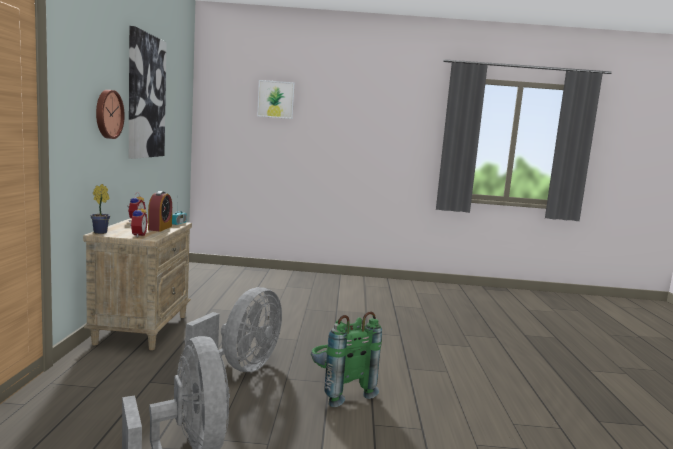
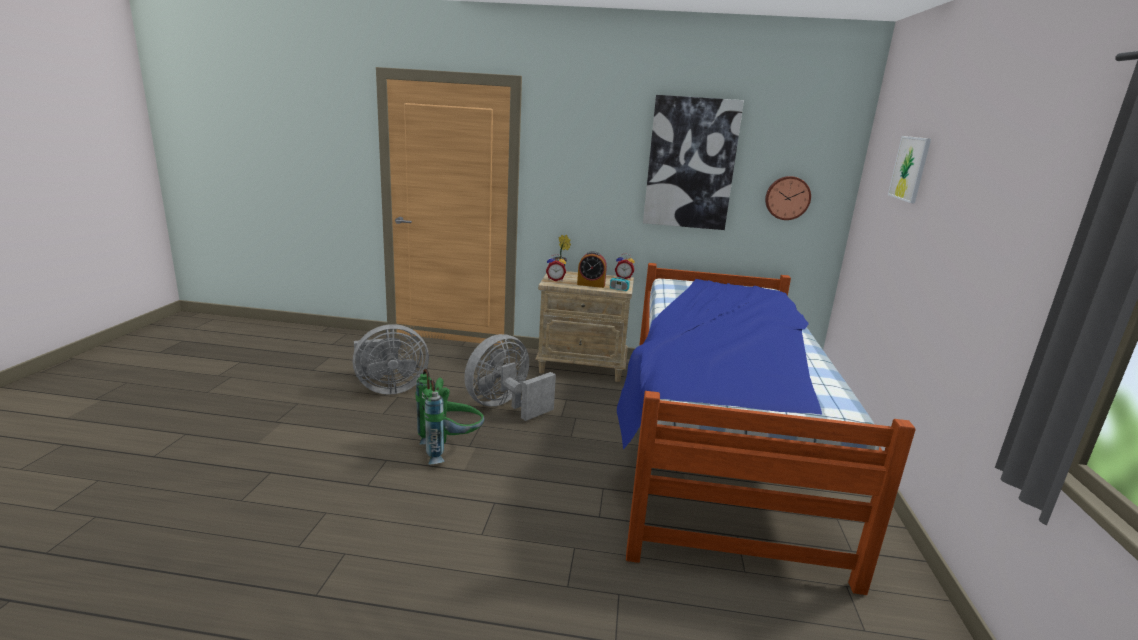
camera: 95 degrees right, 10 degrees up
(107, 114) = (606, 179): wall clock -> wall clock (787, 198)
(241, 367) = (505, 406): grey fan -> grey fan turned 105 degrees clockwise
(293, 298) = (715, 443): none -> bed

